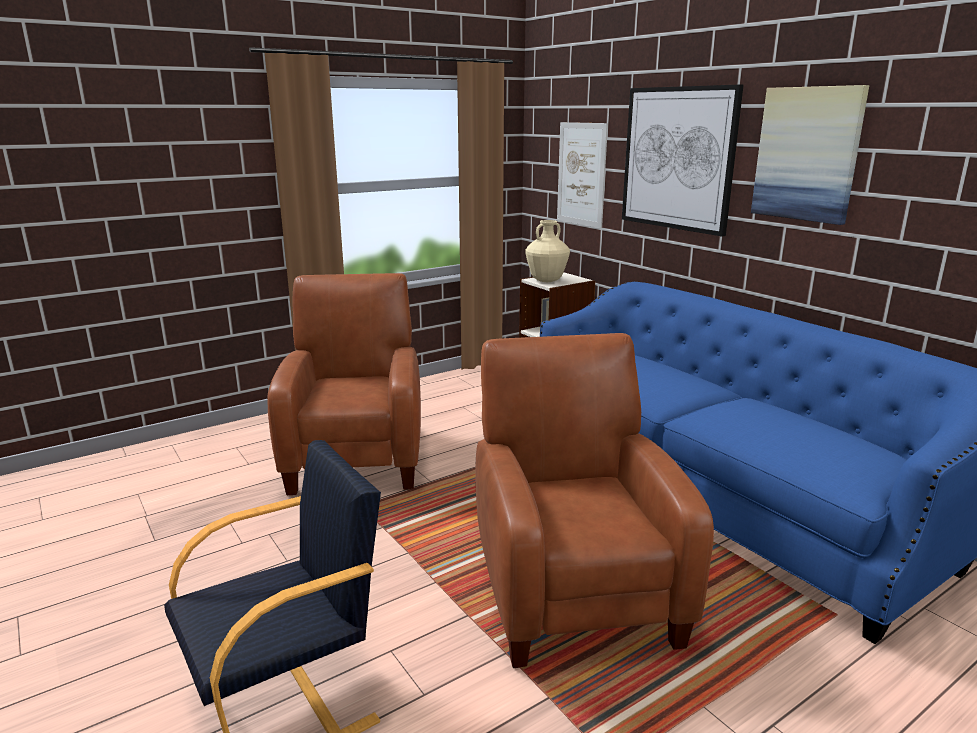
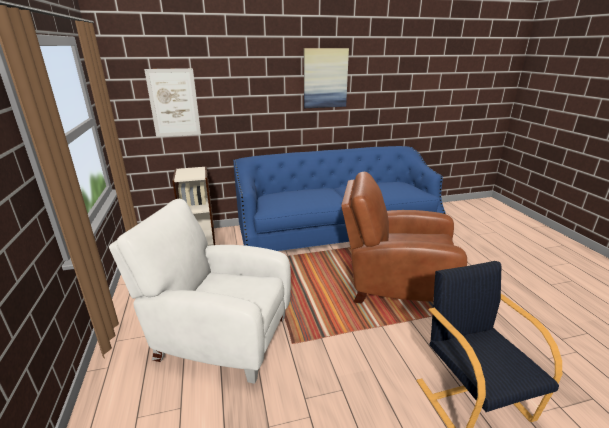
camera: 70 degrees left, 5 degrees up
(357, 455) = (218, 336): brown armchair -> white armchair
(547, 281) = (189, 175): beige vase -> none
(677, 159) = (253, 86): picture -> none

